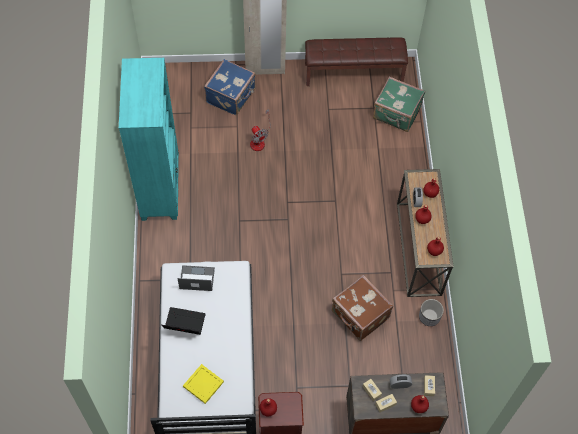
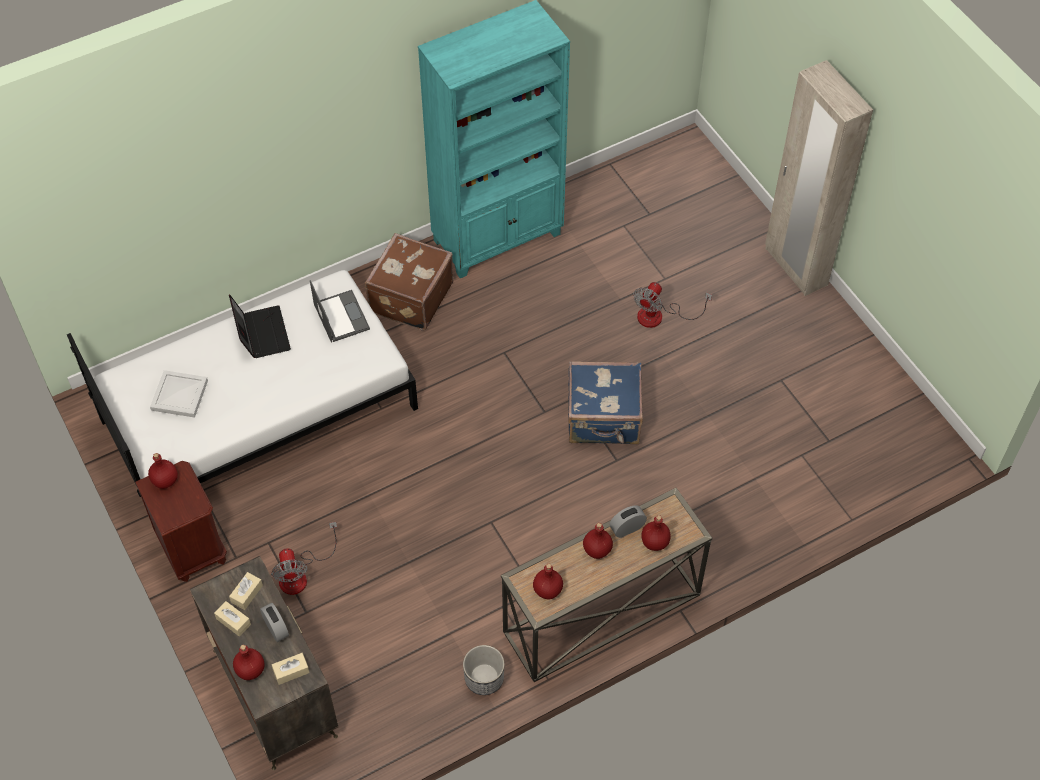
camera: 65 degrees right, 5 degrees down
(202, 384) = (179, 394): yellow tray -> white tray
(231, 96) = (714, 248): blue suitcase -> blue suitcase (604, 419)
(325, 379) = (300, 574): none -> fan
(353, 73) = (877, 385): brown bench -> none
(359, 315) = (432, 577): brown suitcase -> brown suitcase (409, 297)
(396, 114) = (841, 478): green suitcase -> none

